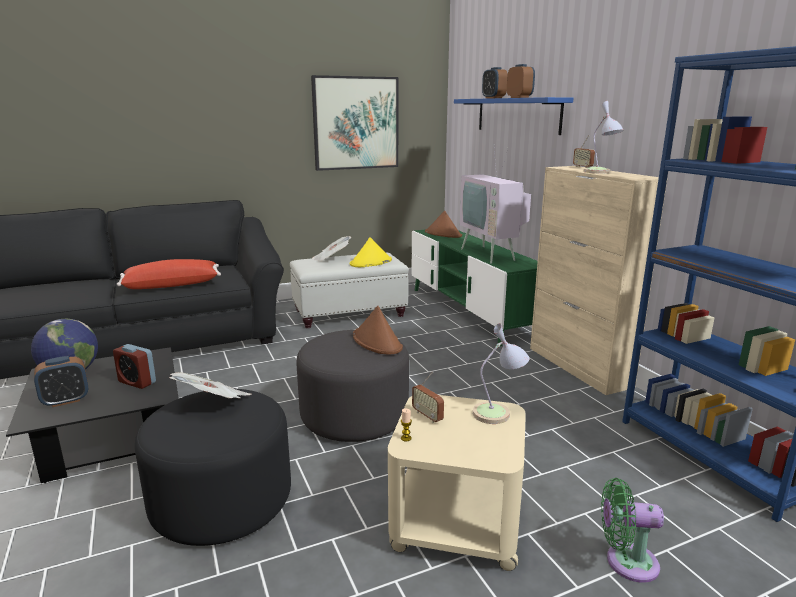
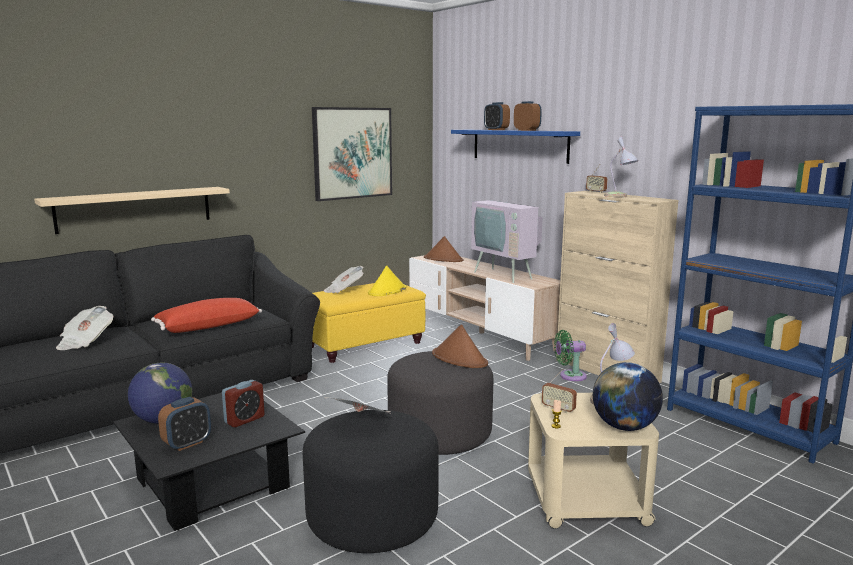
camera: 15 degrees left, 5 degrees down
(58, 291) = (85, 342): none -> newspaper
(132, 171) = (135, 209): none -> beige shelf
(137, 382) = (244, 420): alarm clock -> alarm clock turned 60 degrees counterclockwise
(350, 313) = (365, 344): white ottoman -> yellow ottoman
(469, 311) = (480, 333): green tv stand -> beige tv stand
(485, 451) = (624, 427): none -> globe
(626, 562) = (727, 506): green fan -> green fan (570, 376)

